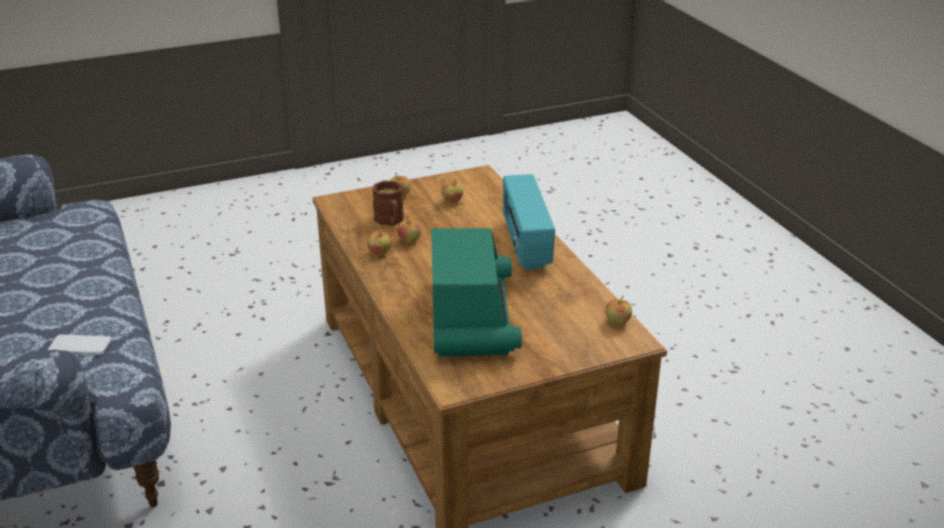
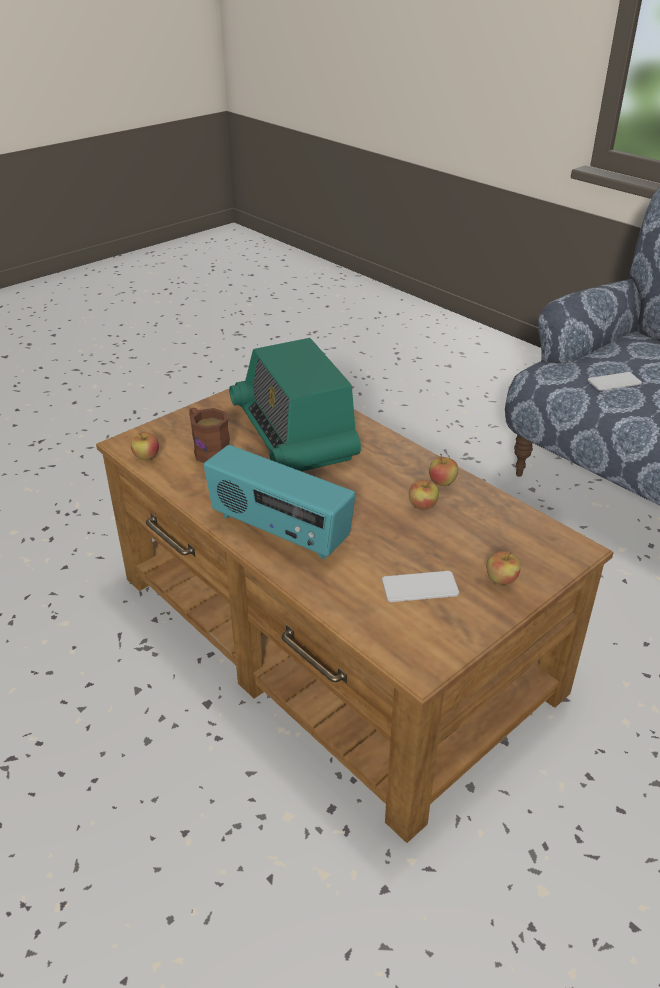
camera: 160 degrees right, 5 degrees up
(390, 221) = (471, 530): brown mug -> brown mug (208, 450)
(452, 201) = (420, 587): apple -> phone
(525, 245) = (279, 531): radio -> radio turned 150 degrees clockwise

